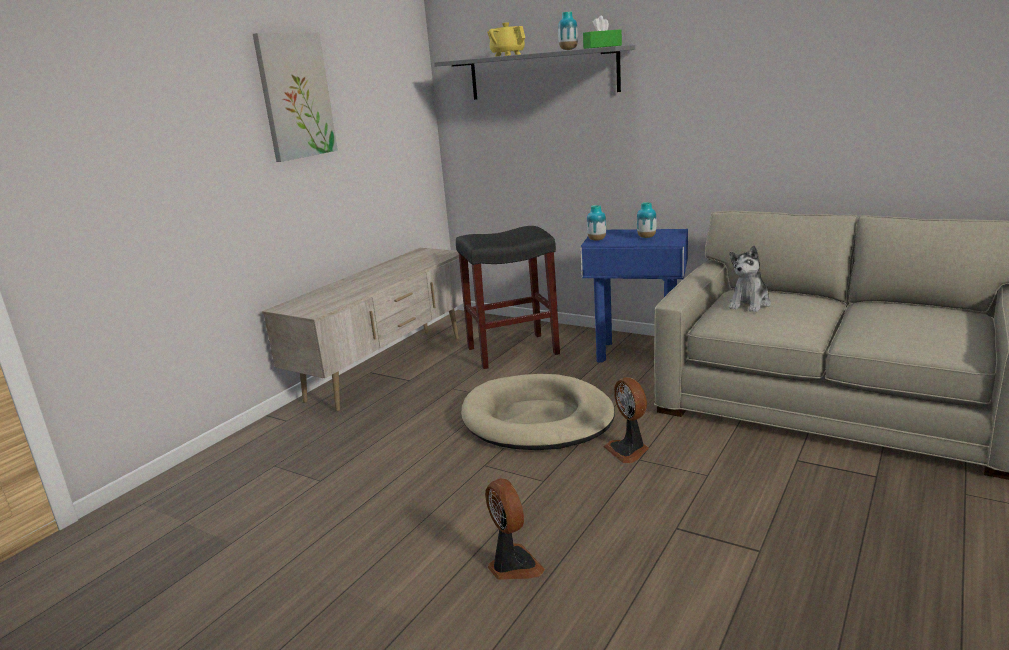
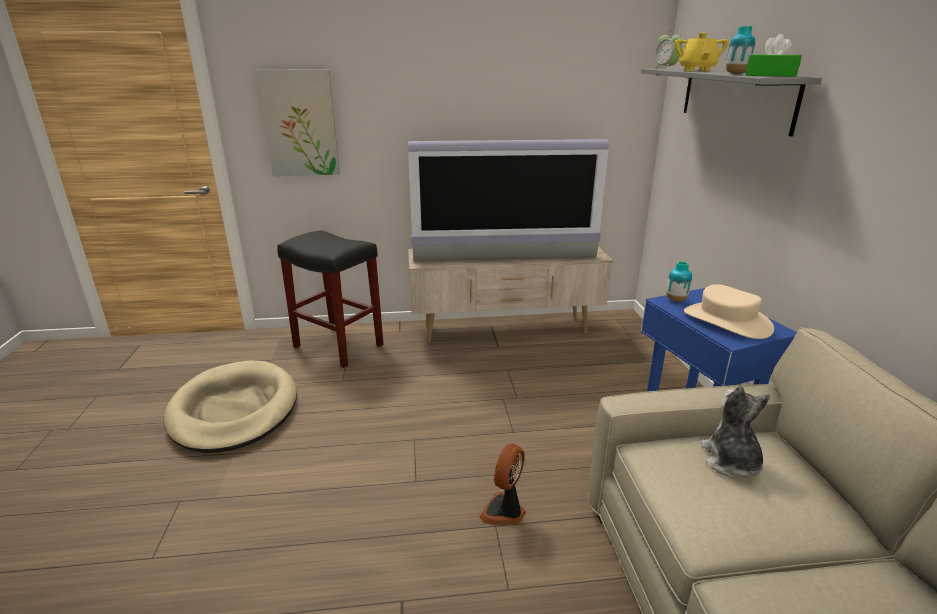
camera: 50 degrees right, 5 degrees up
(295, 96) = (480, 88): picture -> picture (300, 123)
(385, 281) = (505, 260): none -> television
(460, 59) = (666, 68): none -> alarm clock
(512, 565) = (294, 518): fan -> none
(513, 350) = (602, 367): black stool -> black stool (339, 346)
(537, 419) = (505, 433): beige dog bed -> beige dog bed (234, 410)
(646, 237) = (726, 321): vase -> beige hat
(750, 304) = (731, 461): plush toy -> plush toy turned 90 degrees clockwise

